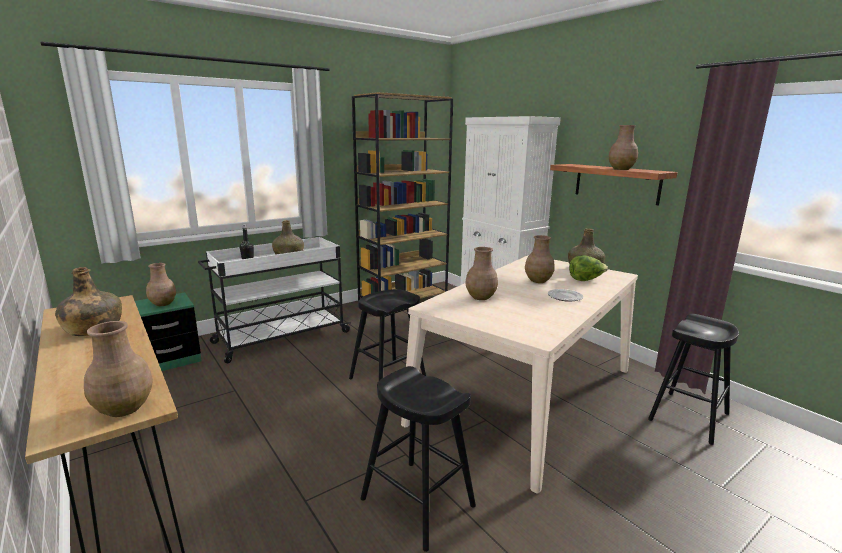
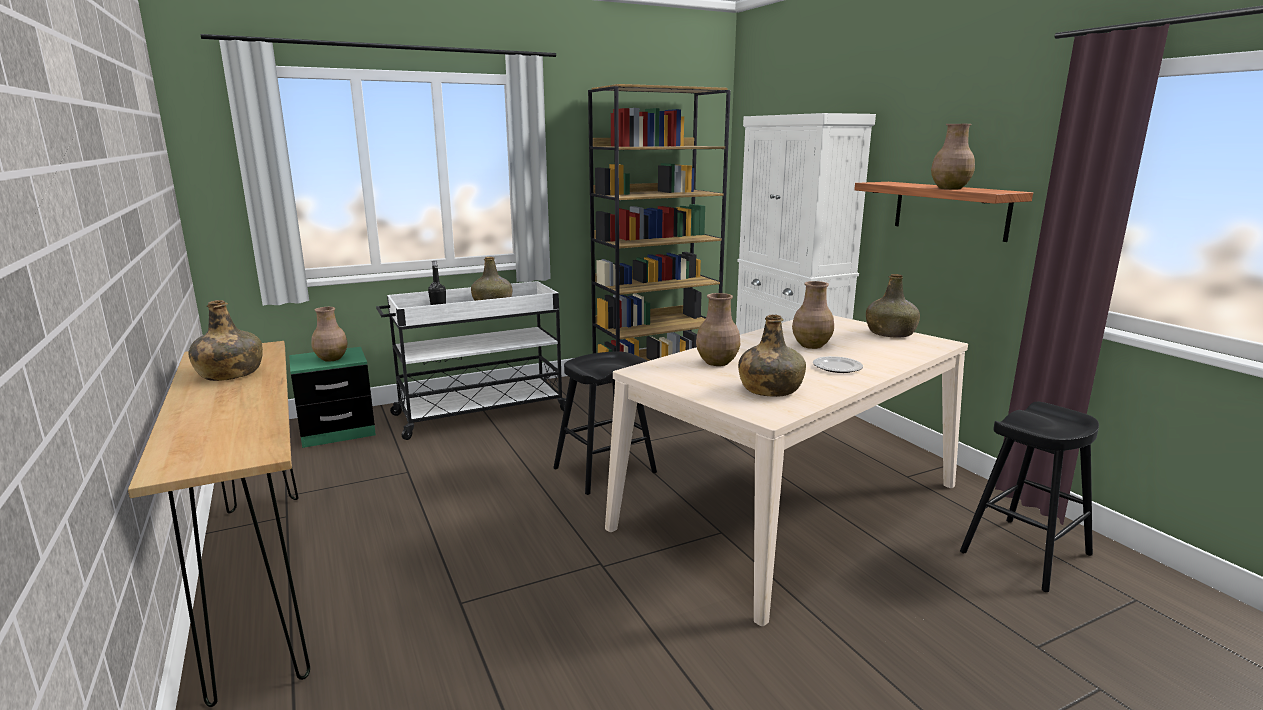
camera: 10 degrees right, 0 degrees up
(125, 408) = (237, 454): brown vase -> none
(418, 502) = (598, 620): black stool -> none
(529, 317) = (769, 390): none -> green bottle
(586, 280) = (882, 347): lettuce -> none

